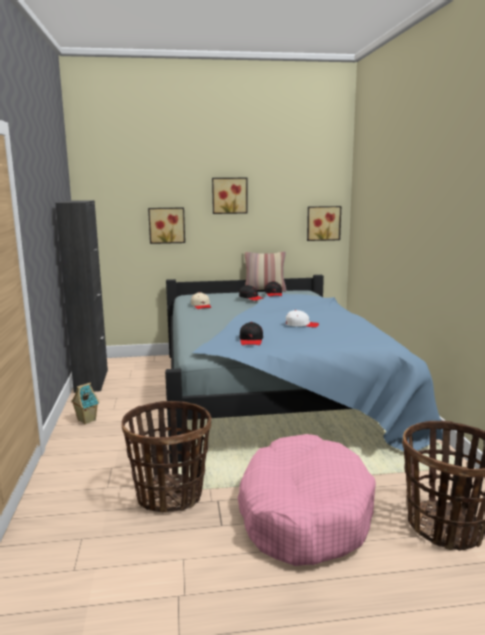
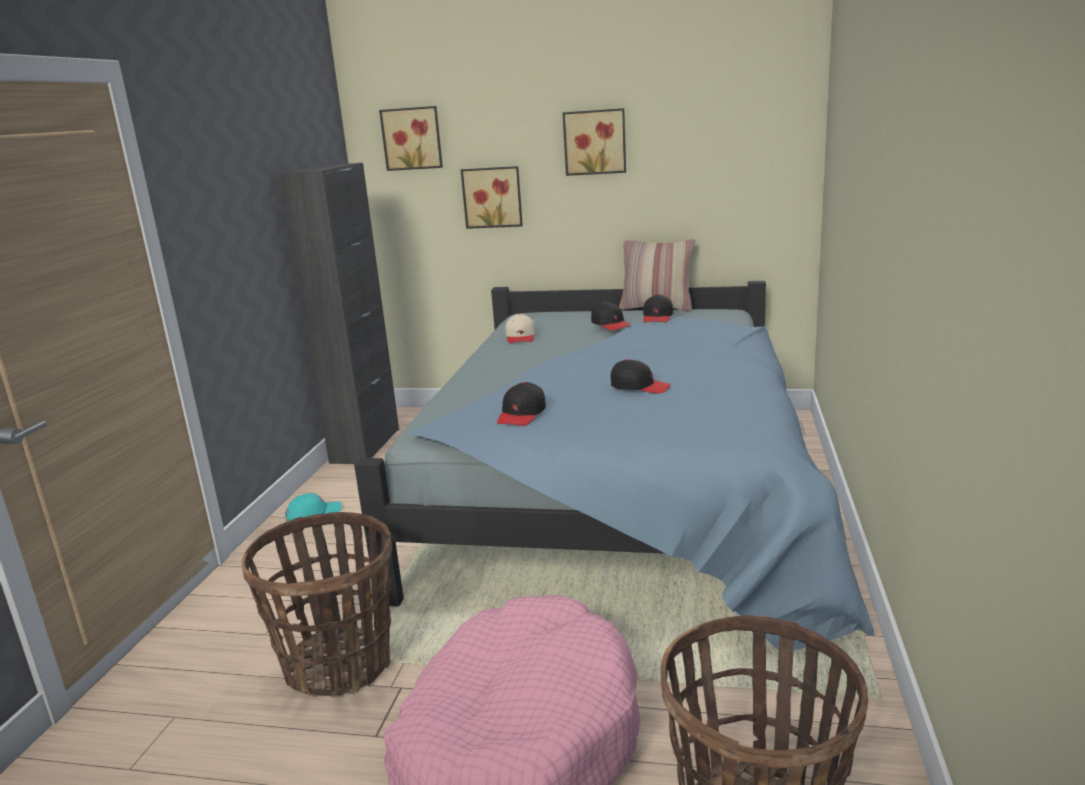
camera: 20 degrees right, 5 degrees up
(86, 420) = (313, 513): toy house -> turquoise cap
(301, 325) = (639, 386): white cap -> black cap
(323, 223) = (769, 186): picture -> picture (412, 138)

